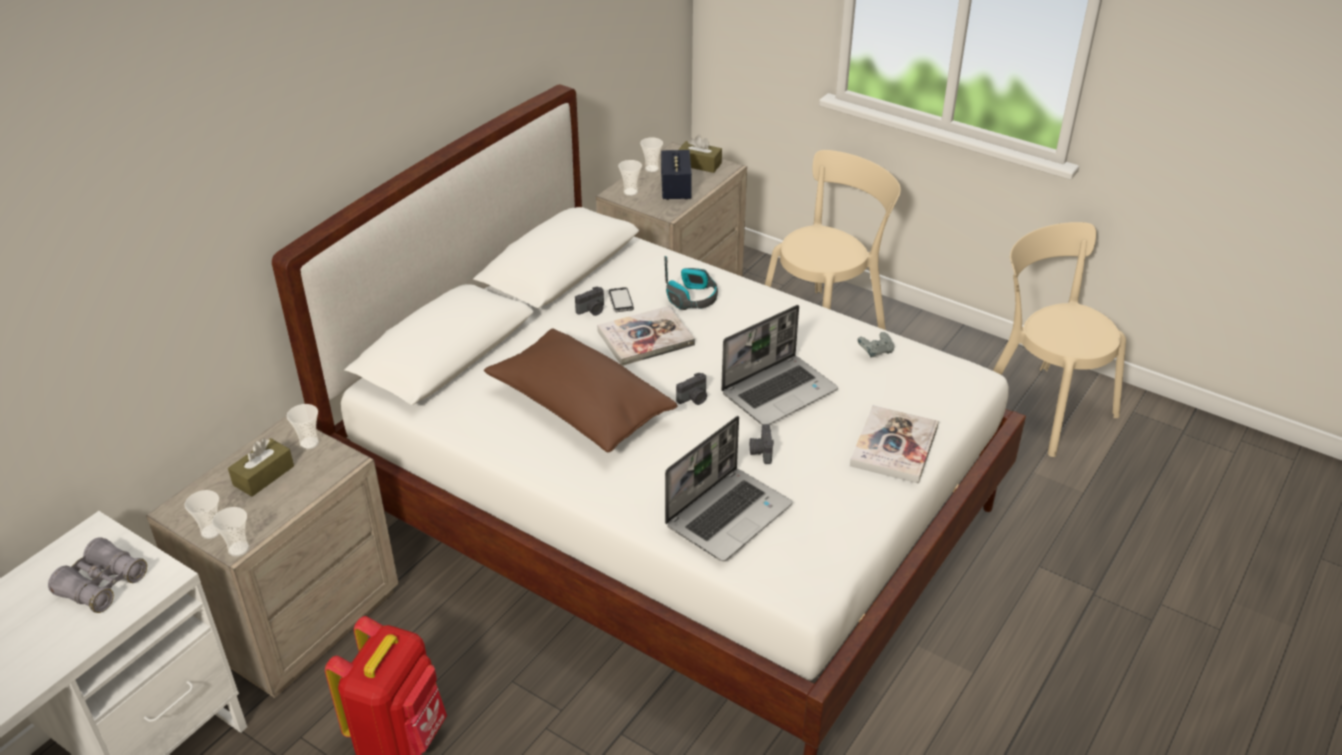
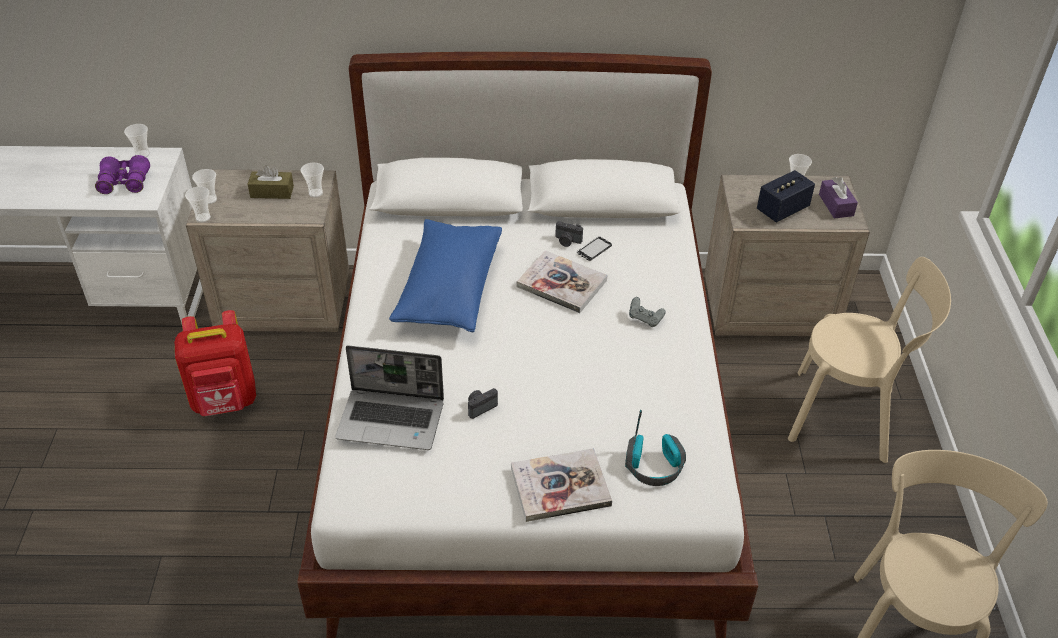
camera: 55 degrees right, 5 degrees up
(102, 585) = (124, 182): grey binoculars -> purple binoculars
(580, 408) = (449, 289): brown pillow -> blue pillow
(630, 192) = (748, 188): cup -> cup (142, 154)
(692, 297) = (639, 284): headphones -> headphones (654, 466)
(694, 399) = (512, 342): camera -> none
(699, 164) = (836, 205): brown tissue box -> purple tissue box
(779, 391) = (567, 386): laptop -> none
(875, 352) = (679, 424): grey game controller -> grey game controller (645, 319)

